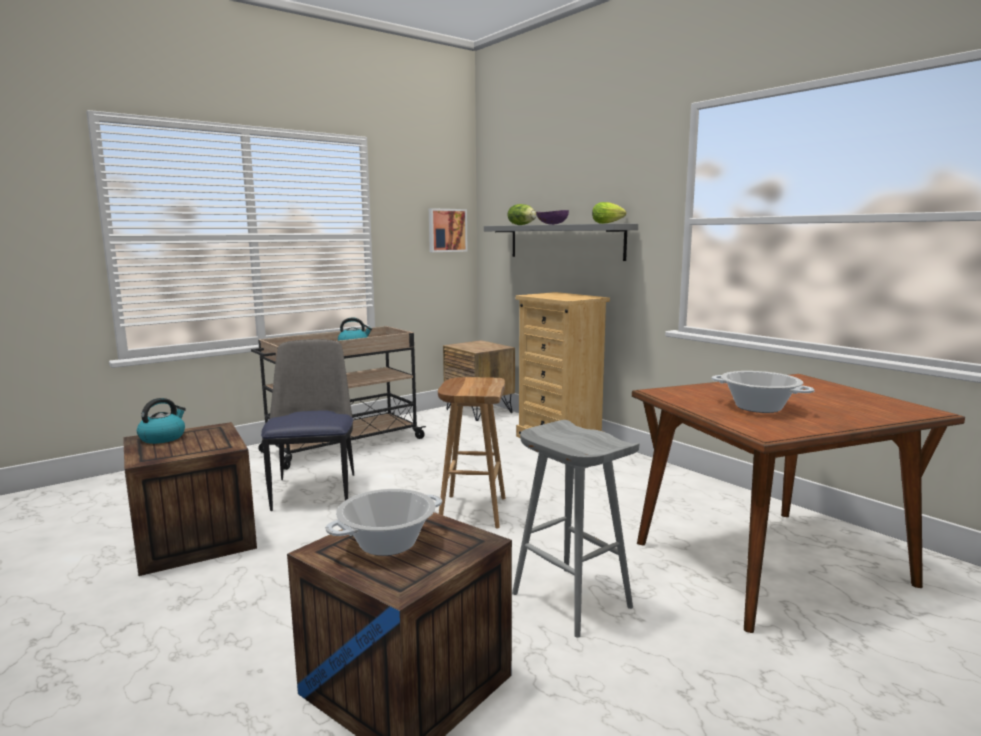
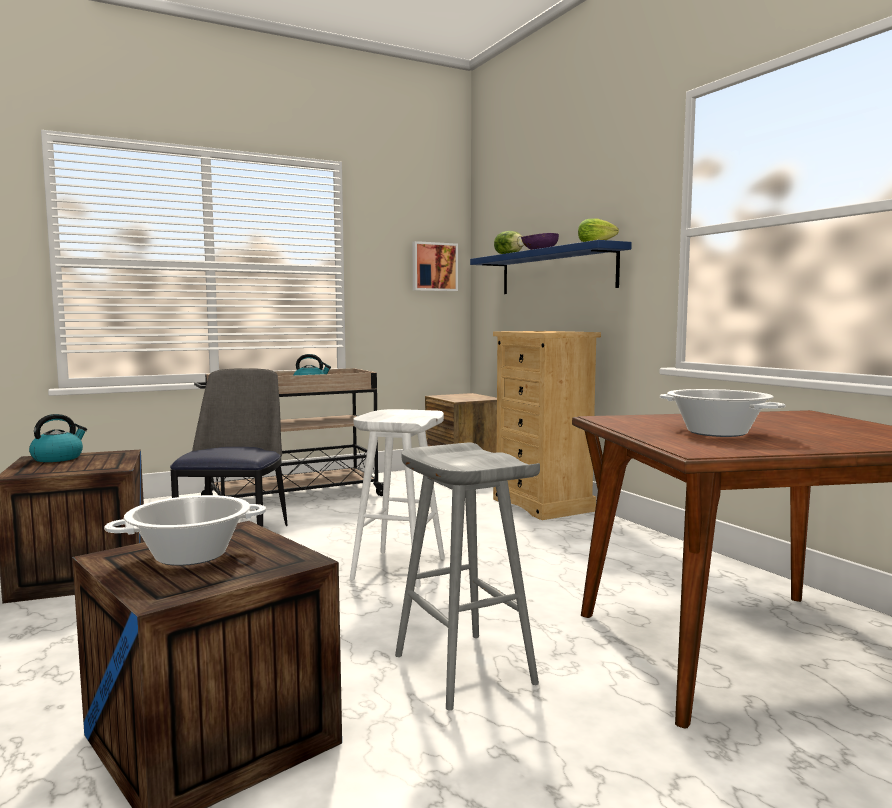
camera: 10 degrees right, 5 degrees down
(472, 510) = (398, 568): brown stool -> white stool
(564, 241) = (555, 271): grey shelf -> blue shelf

